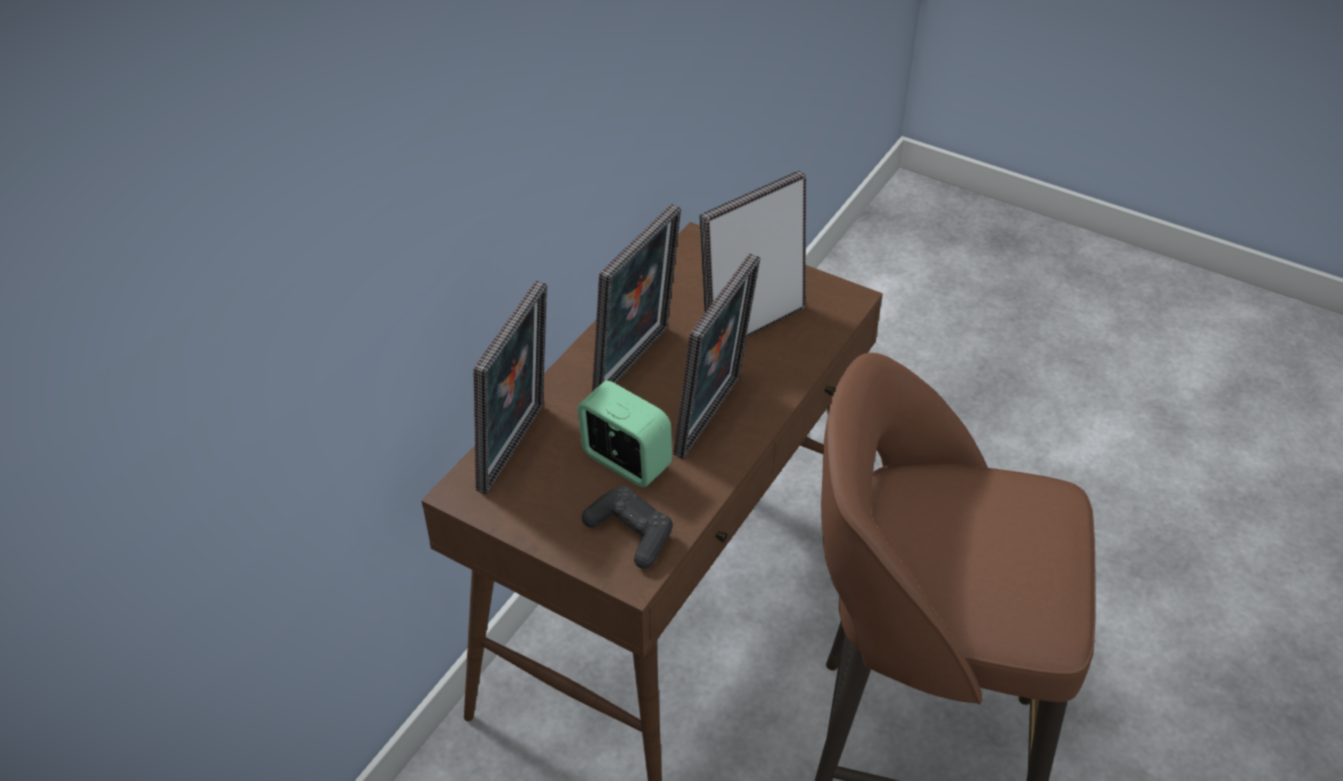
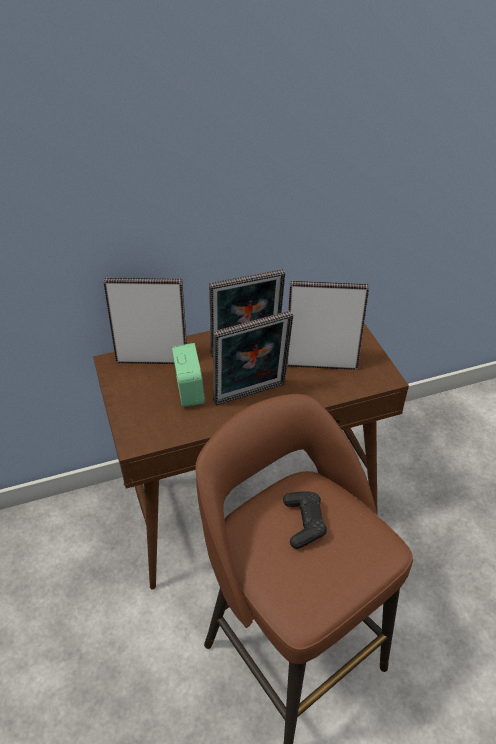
camera: 40 degrees right, 0 degrees up
(518, 450) = (152, 358): picture frame -> picture frame turned 150 degrees counterclockwise
(630, 533) = (154, 424): black game controller -> black game controller (304, 522)

